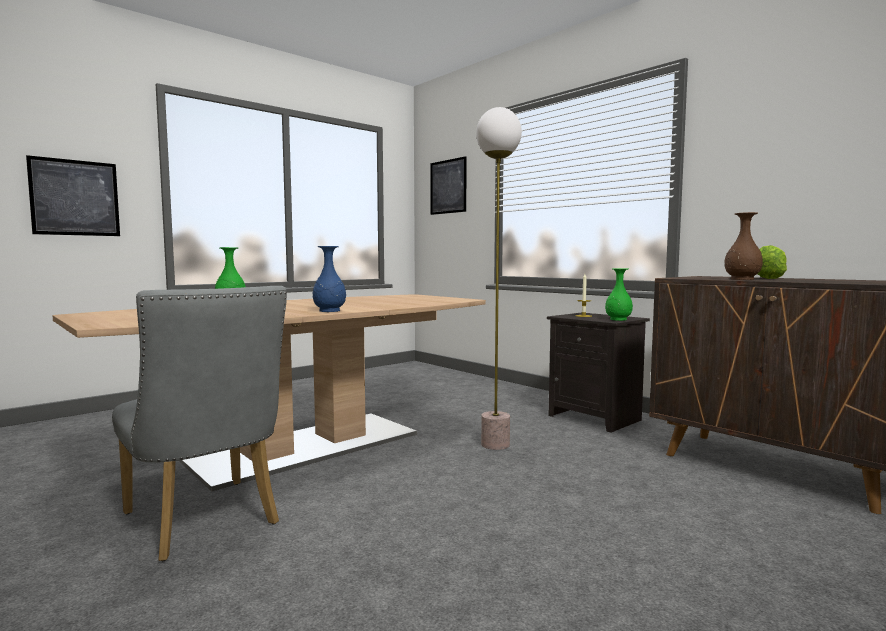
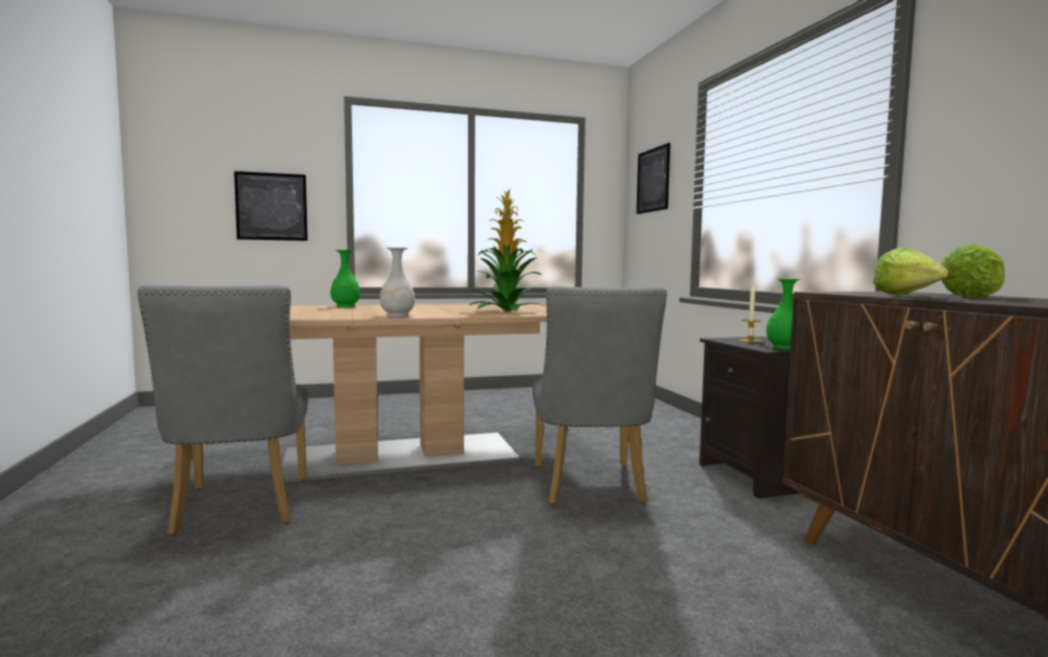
camera: 25 degrees right, 0 degrees up
(329, 311) = (397, 316): blue vase -> white vase
(397, 302) = (505, 311): none -> potted plant
(495, 445) = (590, 487): floor lamp -> grey chair
(742, 279) = (908, 296): brown vase -> lettuce

